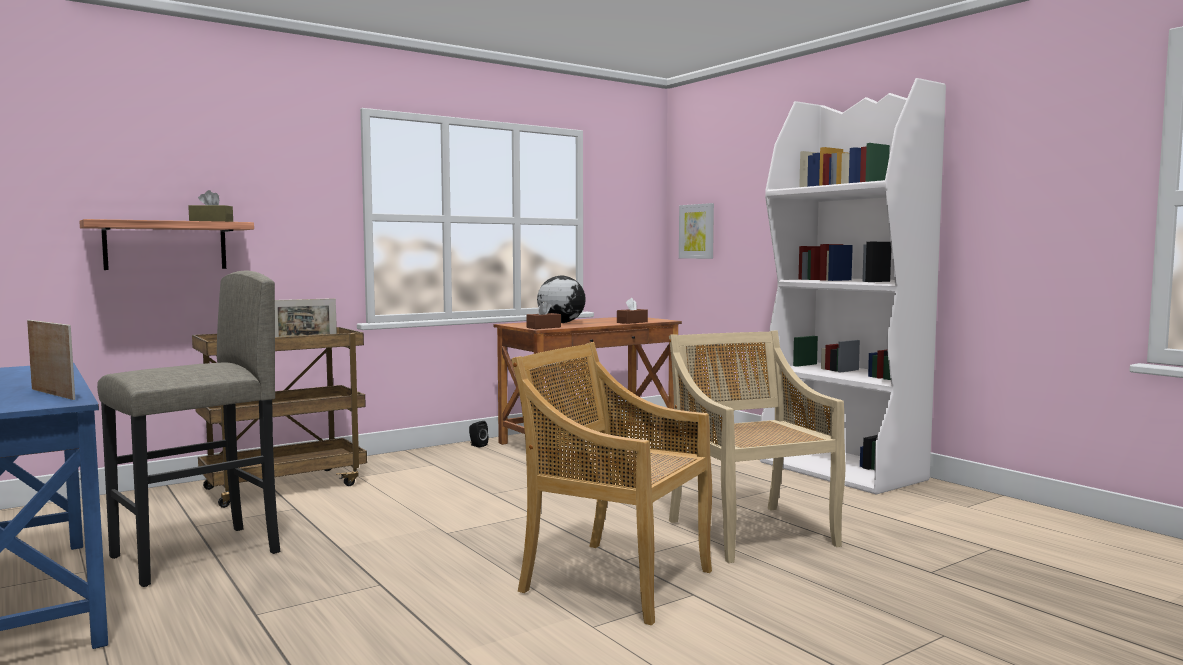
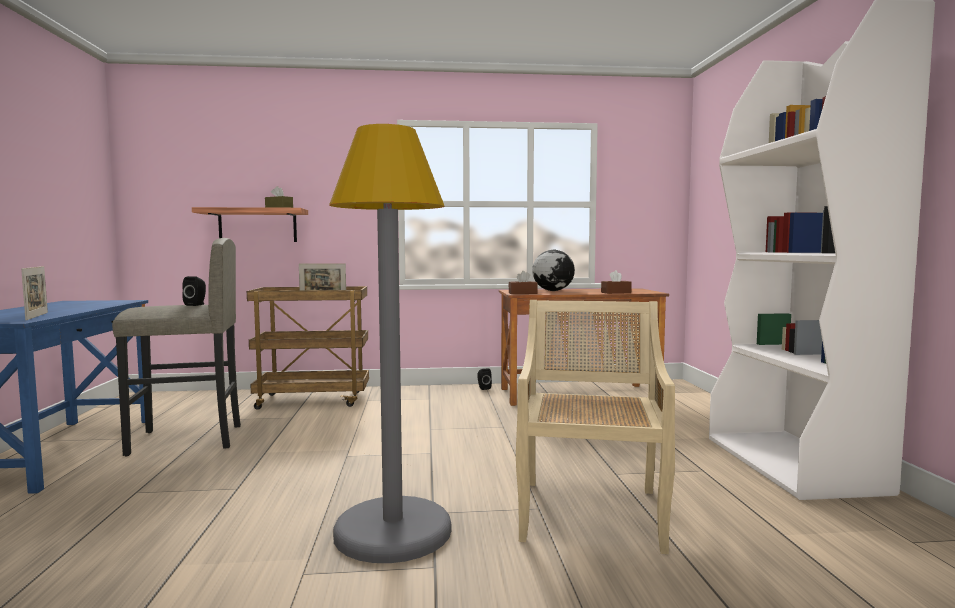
camera: 30 degrees right, 0 degrees up
(212, 364) = (196, 305): none -> black speaker
(614, 580) = (393, 531): beige chair -> grey floor lamp
(697, 231) = (708, 209): picture -> none

